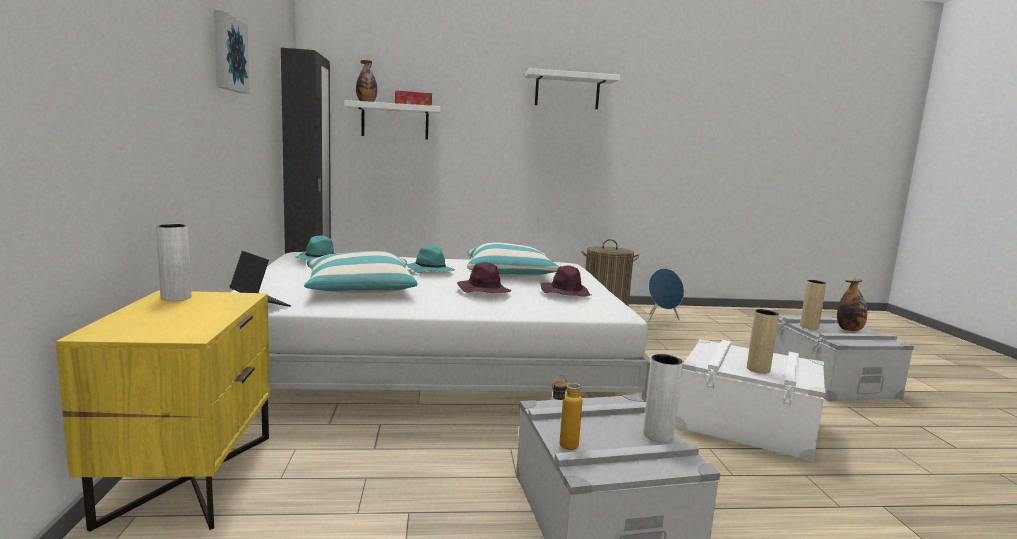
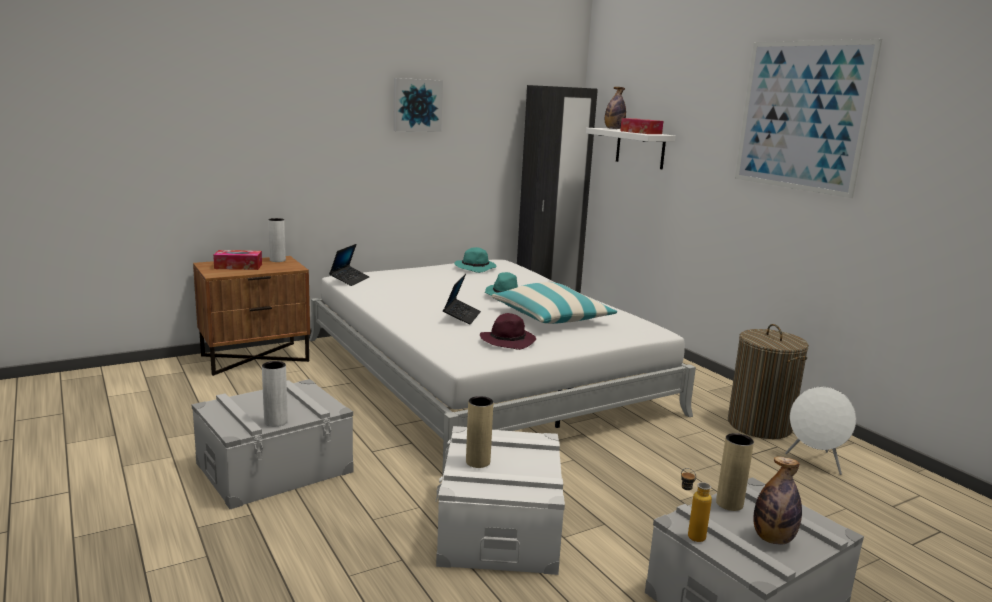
camera: 65 degrees right, 5 degrees up
(167, 318) = (238, 266): none -> tissue box
(188, 477) = (255, 358): yellow nightstand -> brown nightstand
(360, 289) = (417, 290): pillow -> none
(483, 291) = (461, 316): purple hat -> laptop
(562, 447) = (241, 397): bottle -> bottle (689, 535)
(567, 91) = (801, 116): white shelf -> picture
(661, 320) = (815, 462): blue speaker -> white speaker

